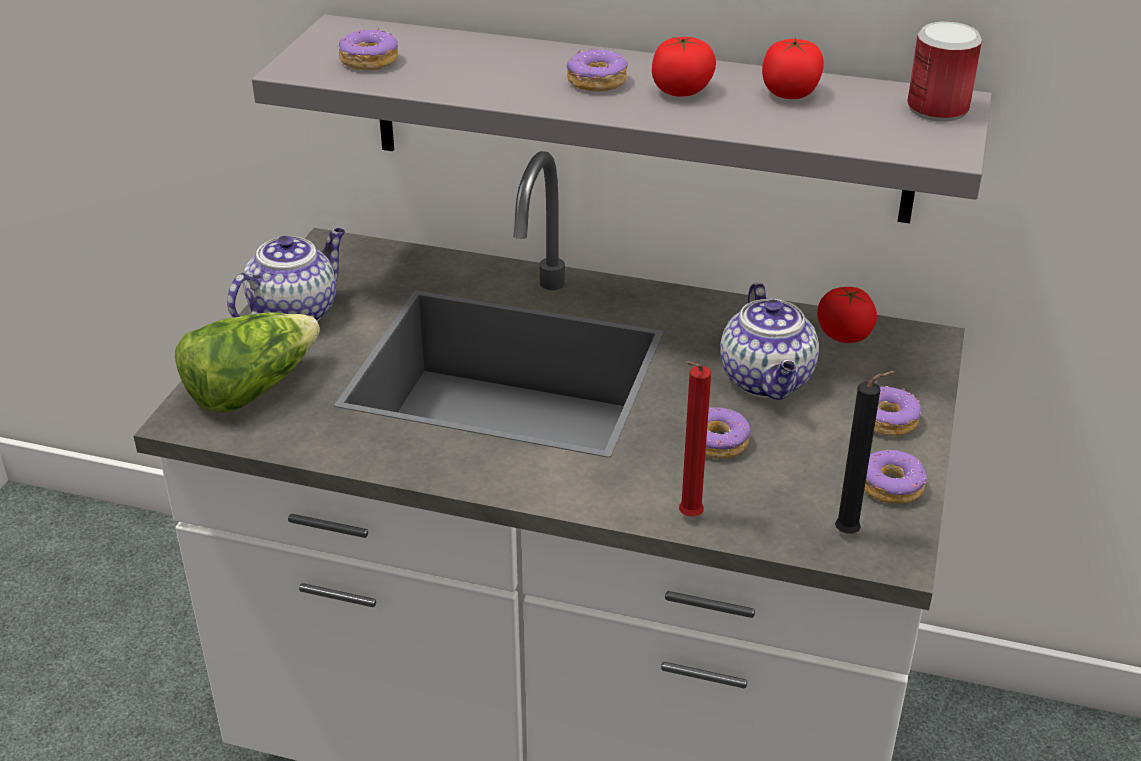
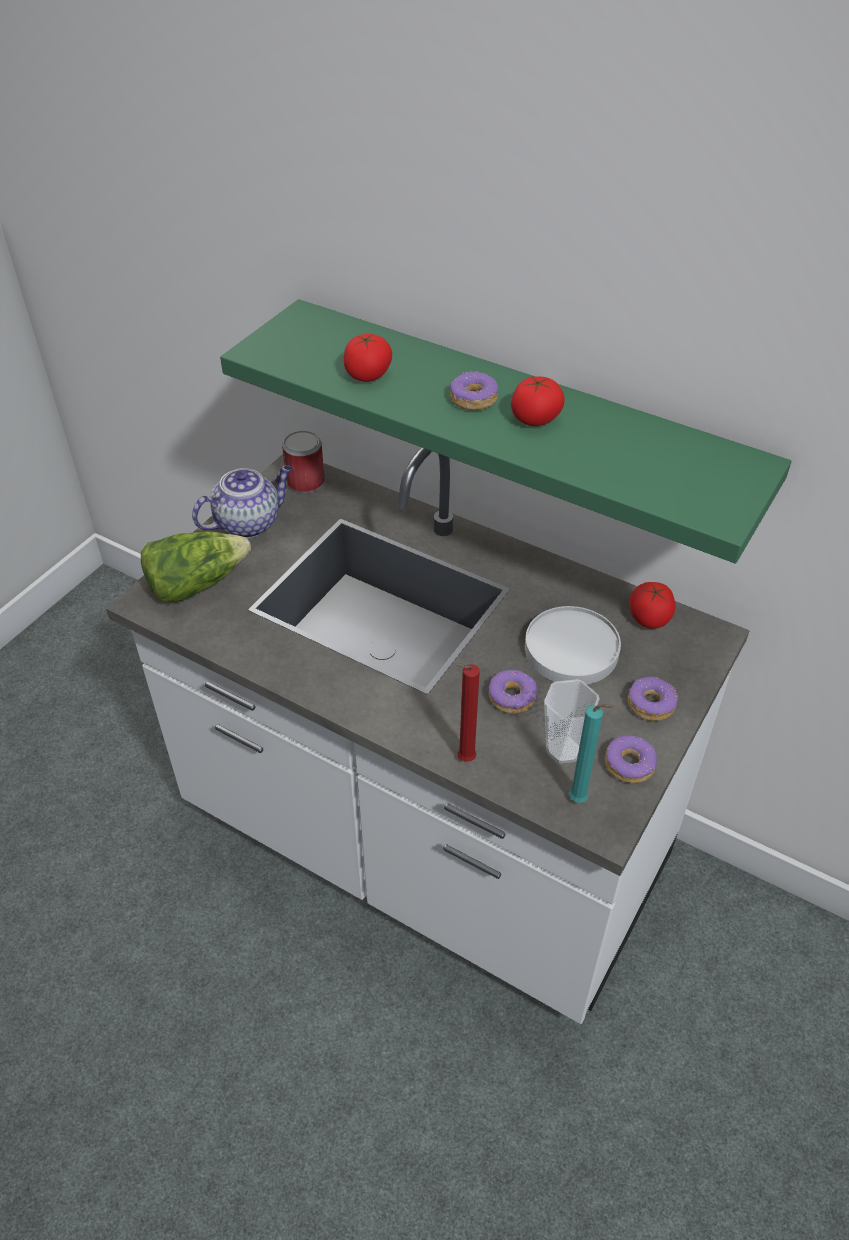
camera: 15 degrees right, 10 degrees up
(368, 61) = (310, 351): donut -> none
(637, 118) = (517, 420): grey shelf -> green shelf
(768, 381) = (572, 650): teapot -> white plate
(790, 93) = (621, 435): tomato -> tomato (368, 375)
(805, 485) = (563, 750): none -> cup
(851, 534) = (581, 800): black candle -> turquoise candle
(937, 109) = (736, 471): can -> can (305, 482)

